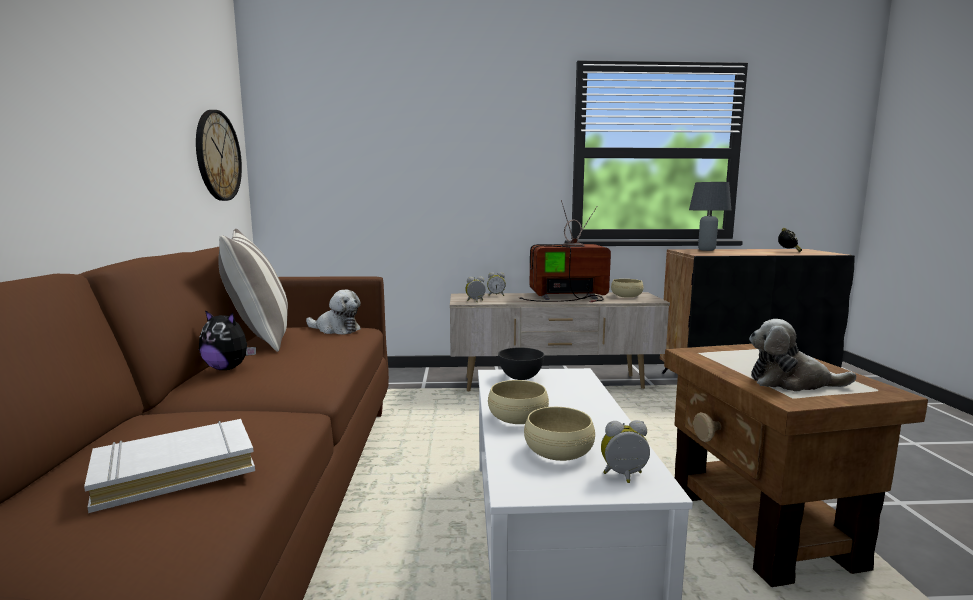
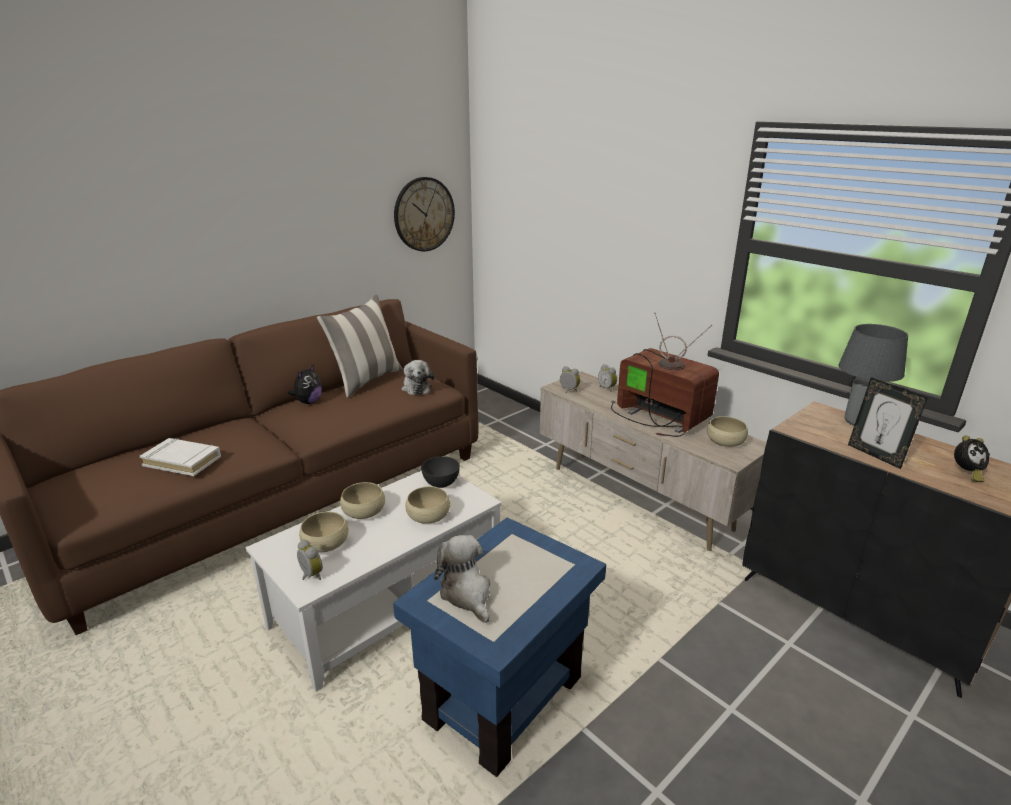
camera: 50 degrees right, 15 degrees up
(228, 368) = (308, 402): plush toy -> plush toy turned 135 degrees counterclockwise
(573, 395) = (428, 515): none -> beige bowl
(752, 253) = (876, 455): none -> picture frame
(759, 528) = (502, 697): brown side table -> blue side table

